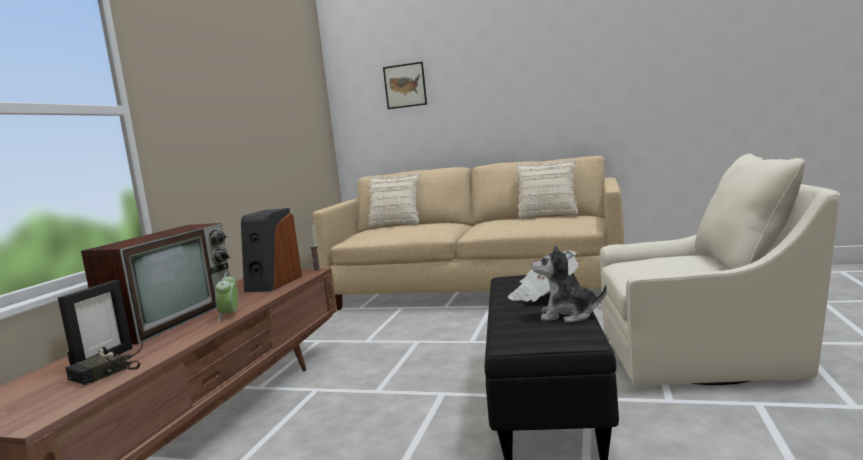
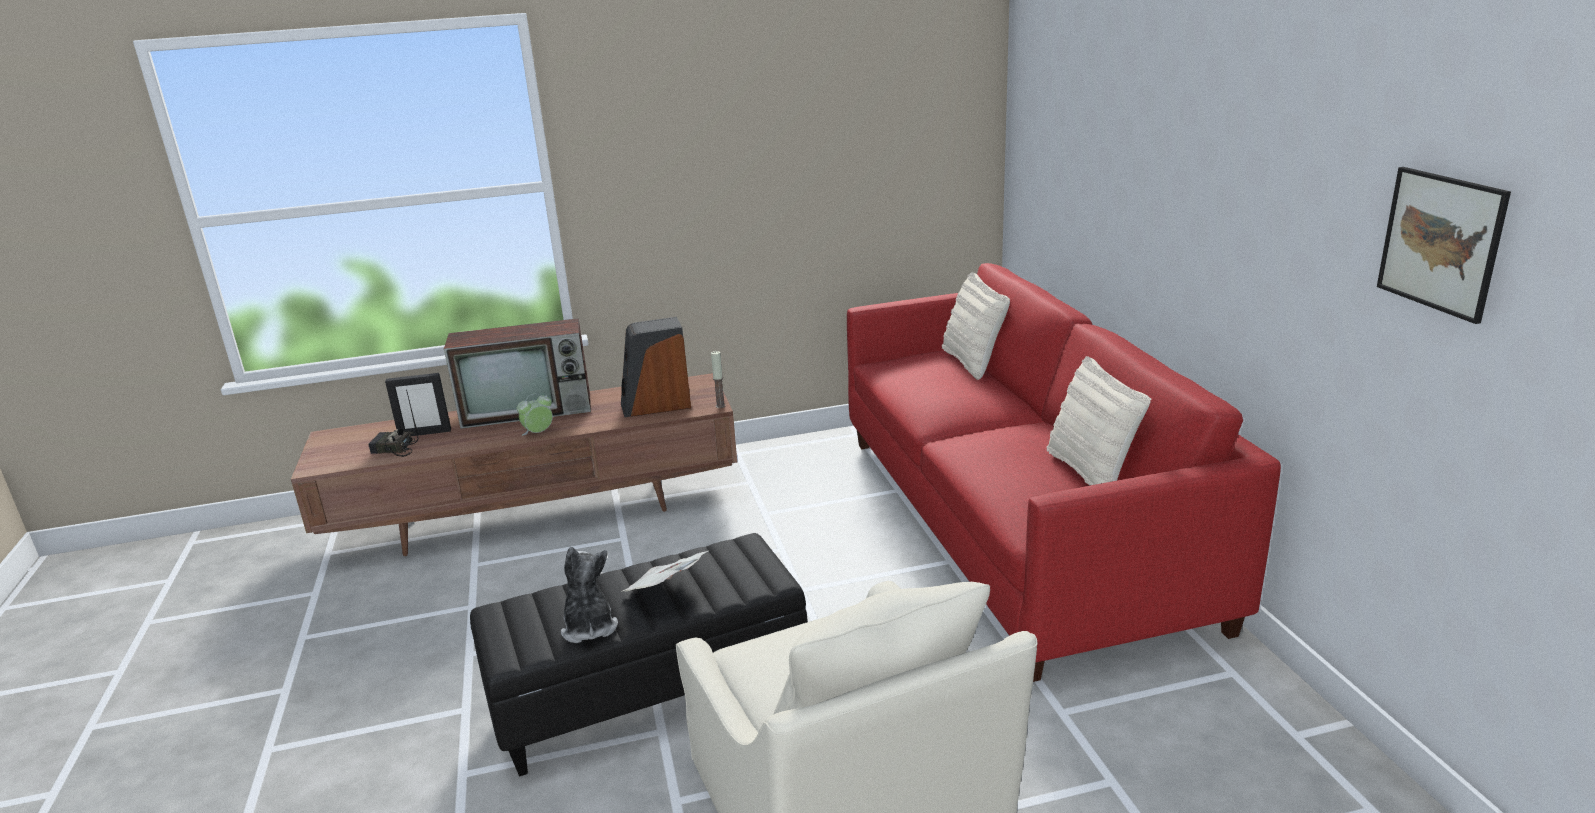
camera: 60 degrees right, 15 degrees up
(405, 85) = (1072, 124): picture -> picture (1441, 242)
(476, 291) = (1015, 524): beige sofa -> red sofa

